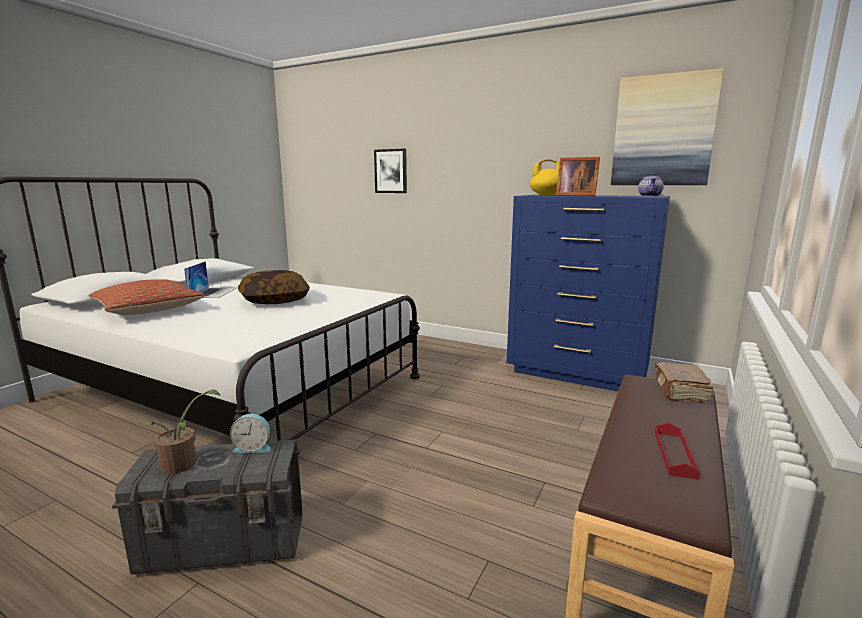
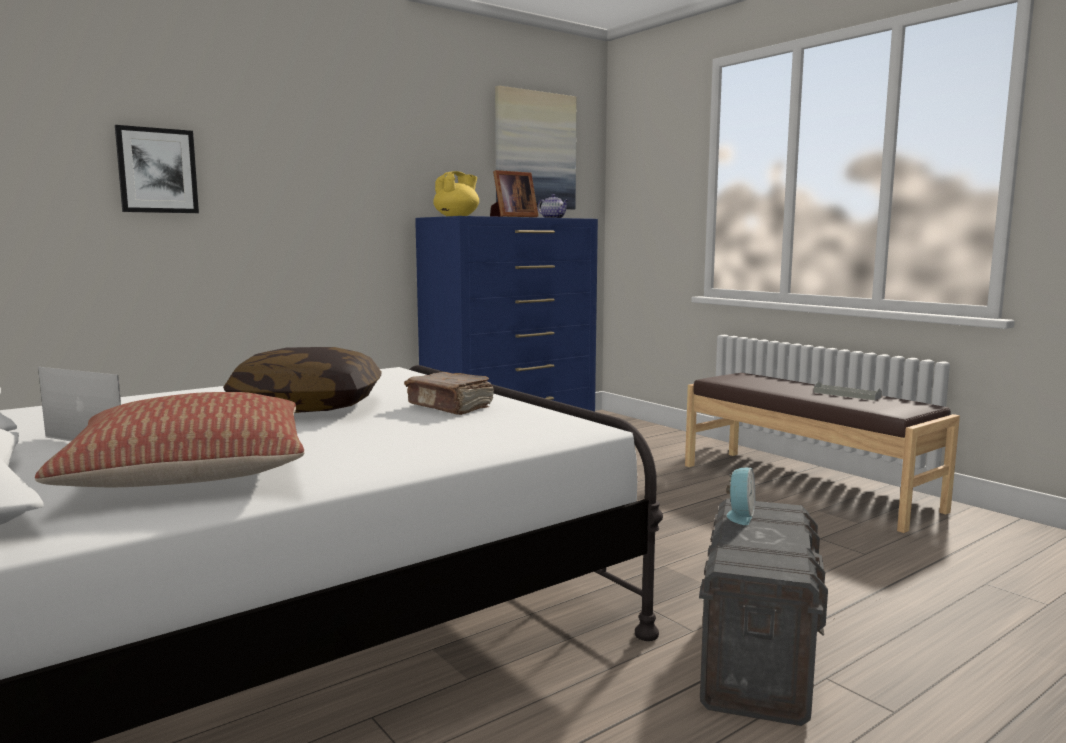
camera: 65 degrees left, 5 degrees down
(183, 465) = (770, 548): potted plant -> none
(674, 454) = (846, 395): red tray -> grey tray
(680, 391) = (744, 377): brown book -> brown book (450, 407)

